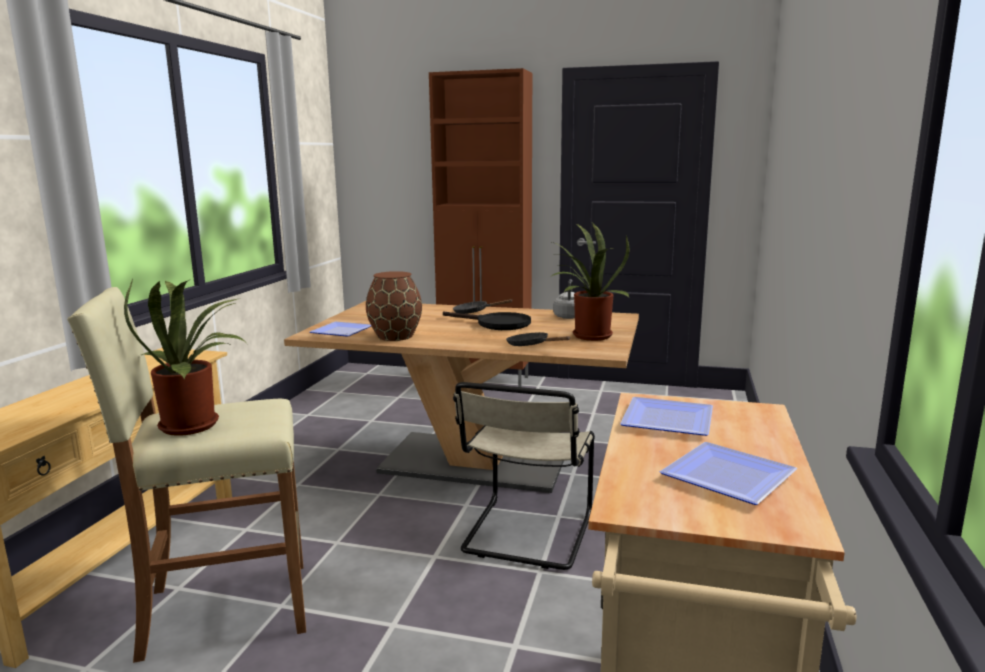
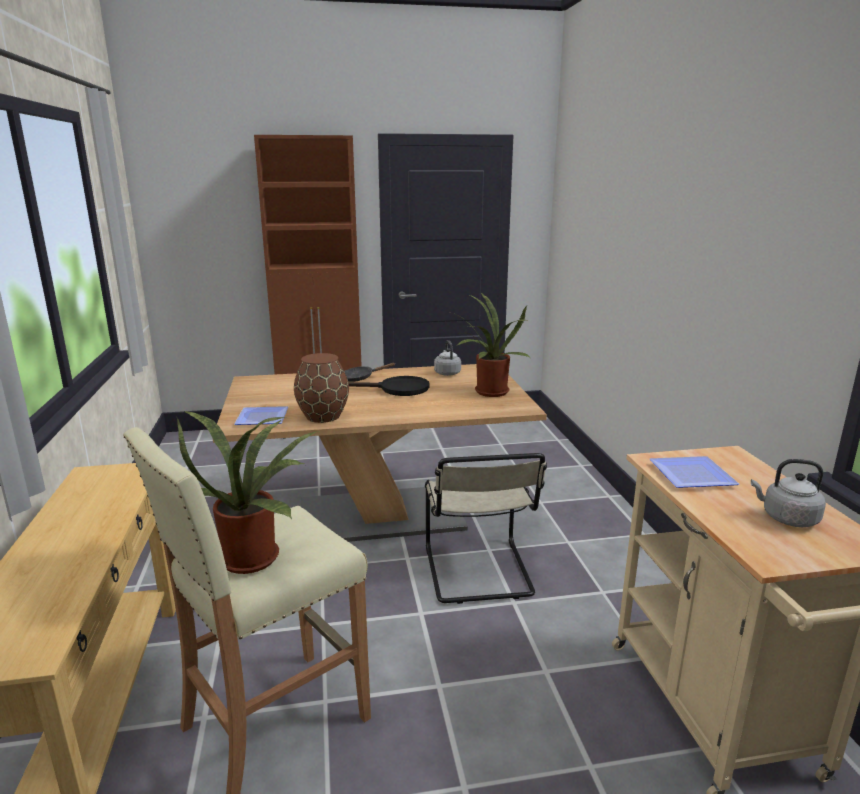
camera: 25 degrees left, 5 degrees up
(531, 346) = (456, 409): black frying pan -> none
(722, 477) = (786, 518): plate -> grey kettle

